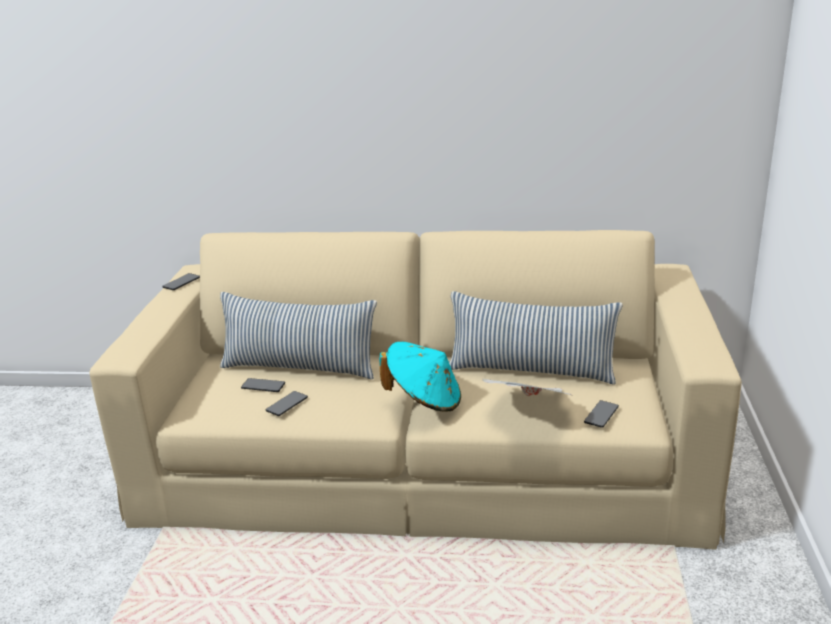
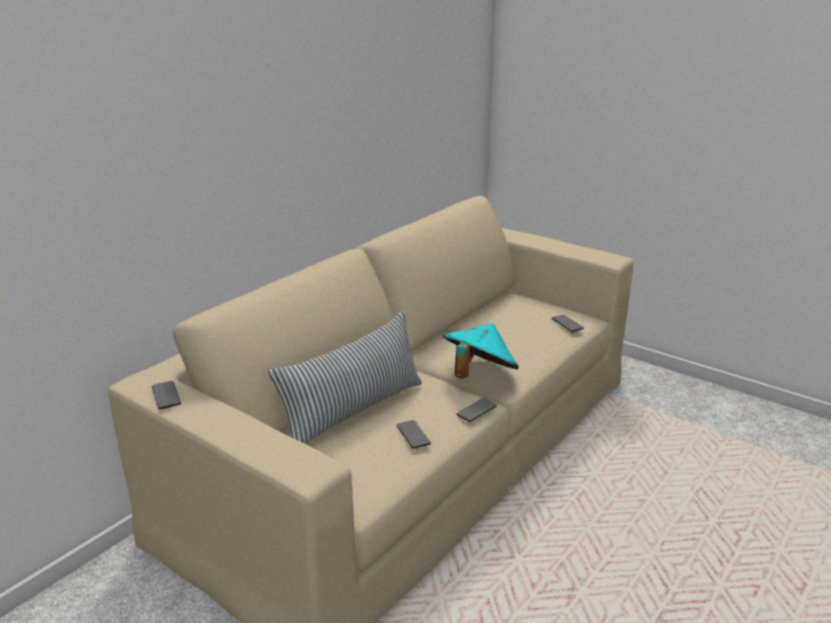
camera: 60 degrees left, 0 degrees up
(263, 386) = (364, 438): phone -> phone (476, 411)
(530, 408) = (536, 341): newspaper -> none
(531, 370) = (485, 324): pillow -> none

